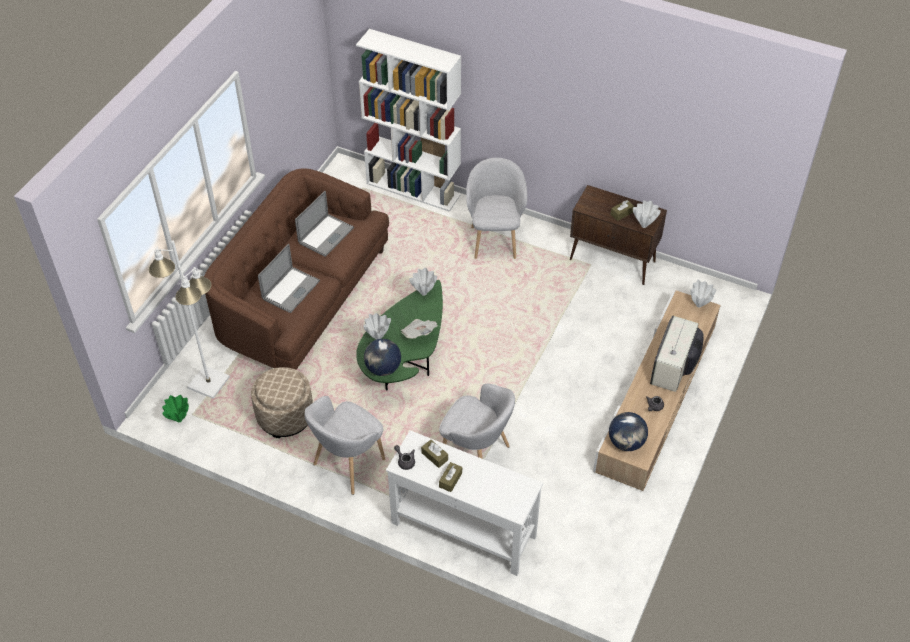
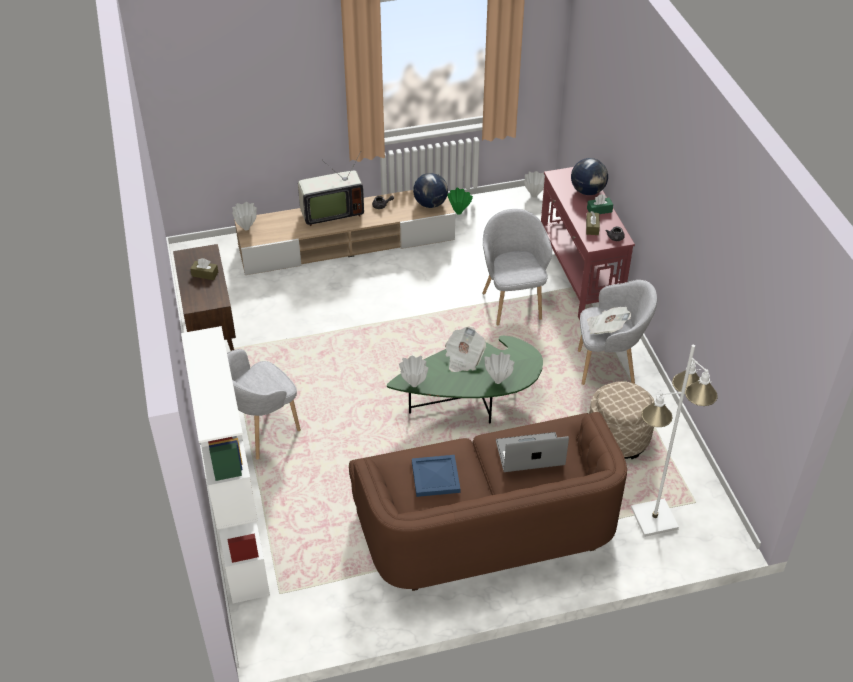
camera: 130 degrees left, 5 degrees down
(179, 419) = (710, 507): green vase -> green vase (458, 212)
(326, 235) = (435, 478): laptop -> blue tray
(347, 421) = (606, 328): none -> newspaper
(383, 368) = (524, 357): globe -> globe (588, 191)
(450, 480) = (599, 210): brown tissue box -> green tissue box
(463, 529) = (579, 276): white console table -> red console table
(644, 226) = (209, 254): white vase -> white vase (534, 195)

